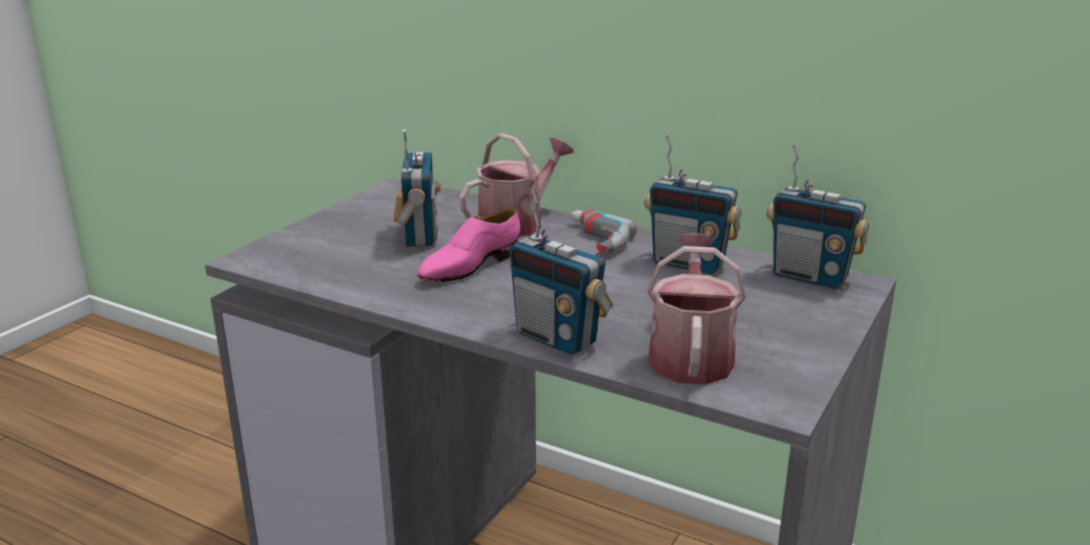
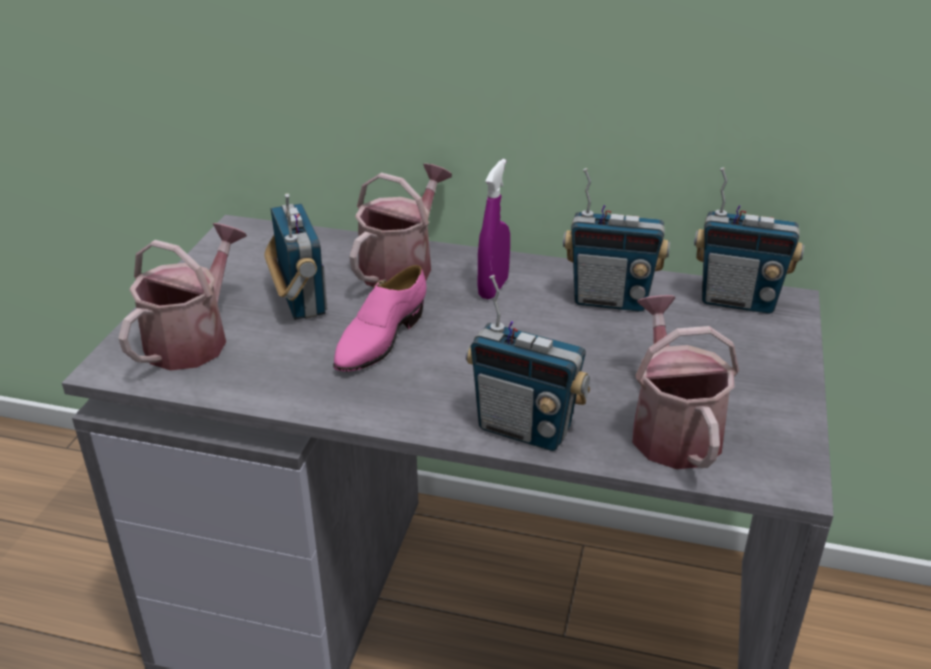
camera: 15 degrees left, 10 degrees up
(319, 249) = (193, 339): none -> watering can
(587, 244) = (493, 288): power drill -> purple spray bottle

